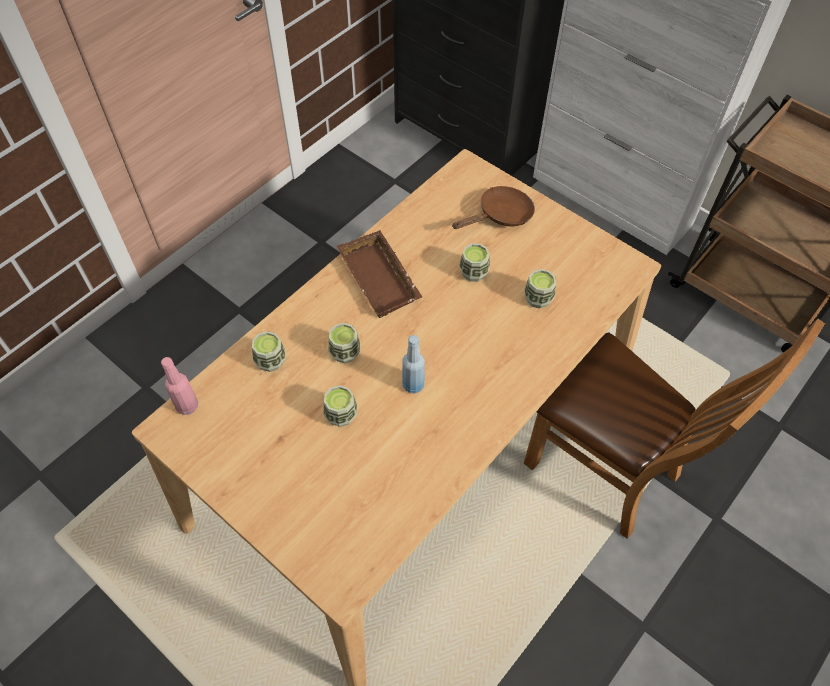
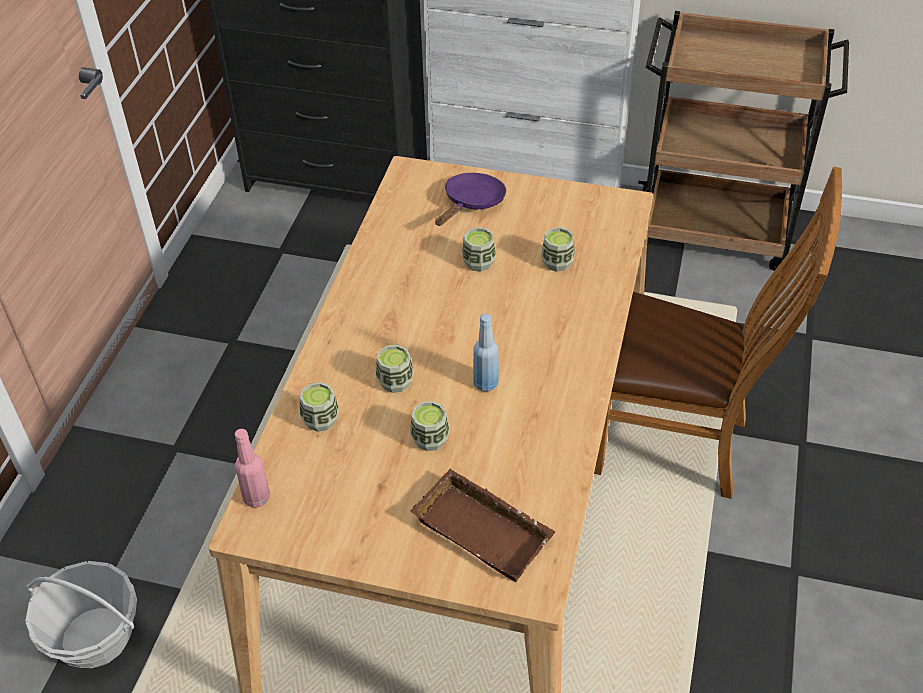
camera: 25 degrees left, 10 degrees down
(115, 429) = (95, 637): none -> basket
(382, 279) = (388, 301): brown tray -> brown tray (486, 530)
(500, 215) = (471, 203): brown frying pan -> purple frying pan

